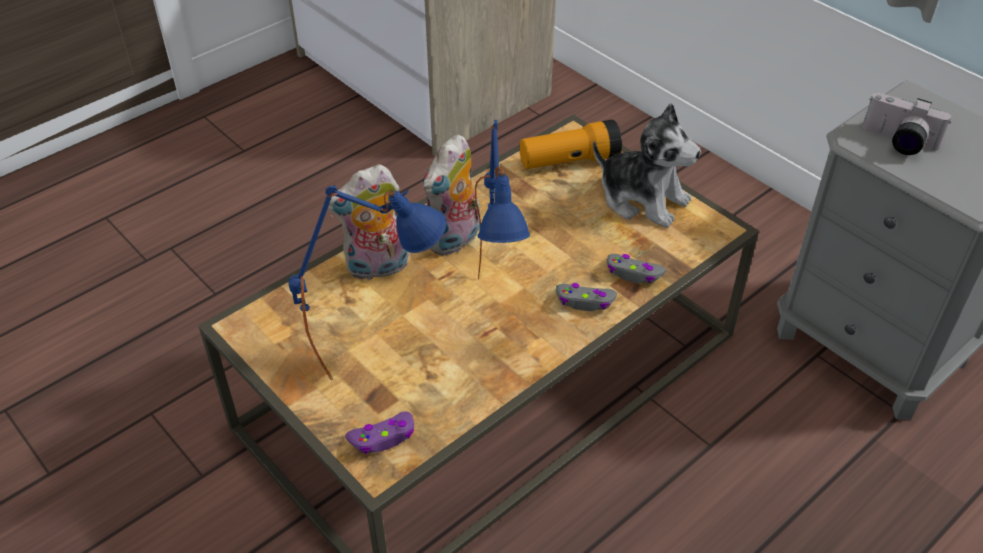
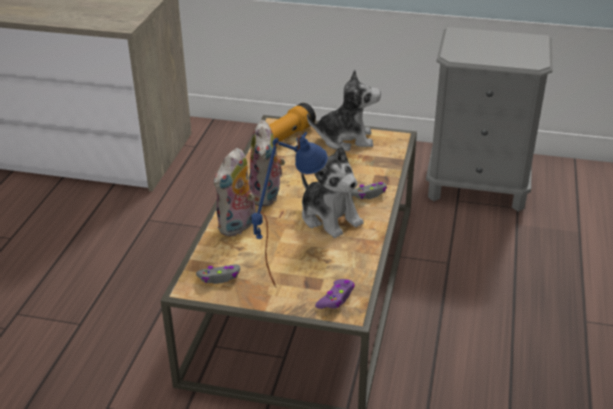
camera: 35 degrees left, 10 degrees down
(498, 312) = (330, 217): blue table lamp -> plush toy
(633, 274) = (378, 172): grey game controller -> grey game controller (219, 277)
(897, 142) = (472, 52): camera -> none

